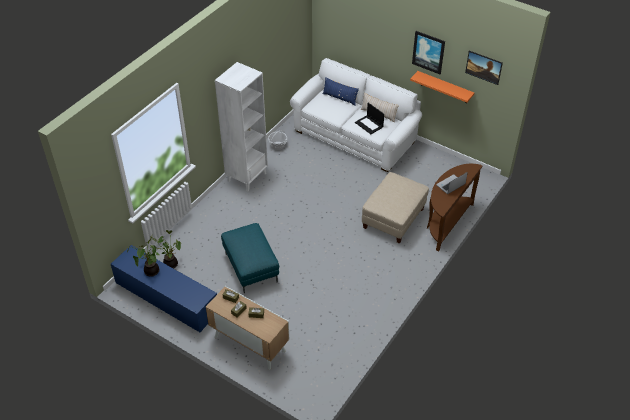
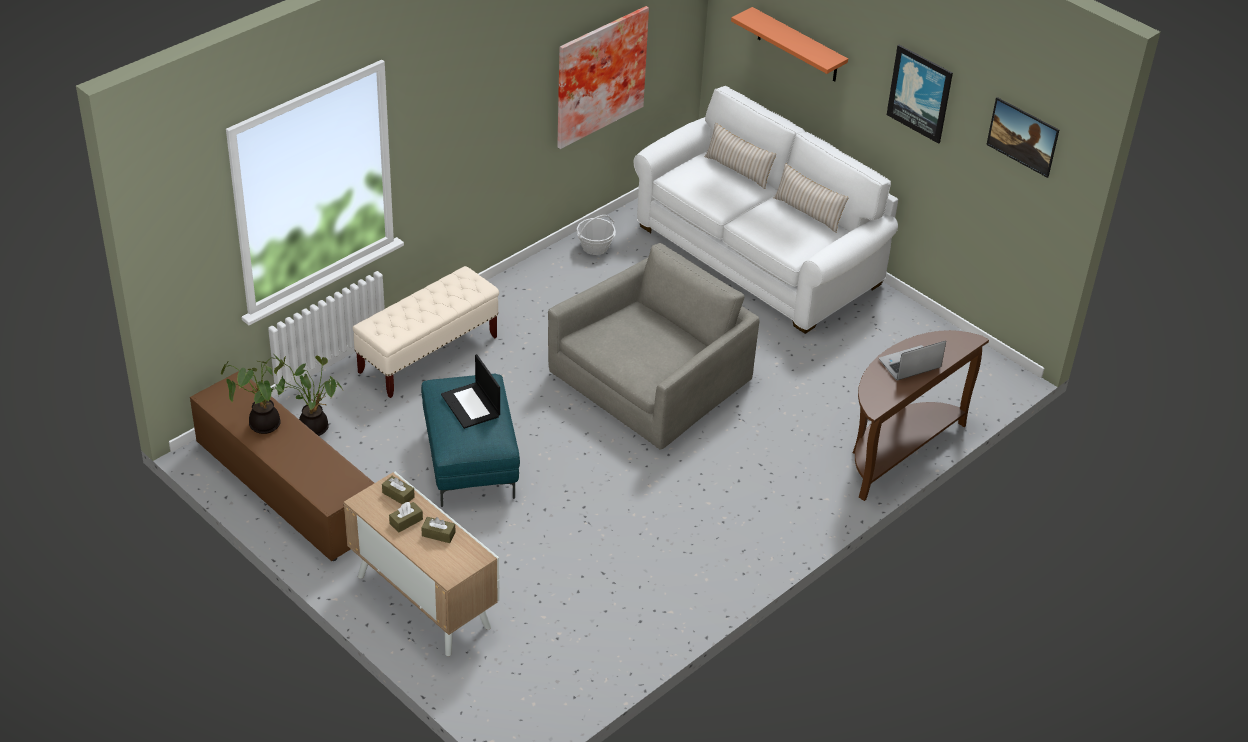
camera: 10 degrees right, 5 degrees down
(166, 298) = (285, 487): blue tv stand -> brown tv stand
(215, 215) = (428, 355): none -> beige bench
(247, 177) = (514, 294): white bookcase -> none
(269, 65) = (598, 75): none -> picture
(324, 209) = (652, 380): none -> grey armchair
(340, 98) = (738, 170): blue pillow -> beige pillow
(369, 125) = (782, 229): laptop -> laptop (471, 406)
(393, 219) = (789, 423): beige ottoman -> none
(444, 87) = (946, 173): orange shelf -> orange shelf (798, 46)

